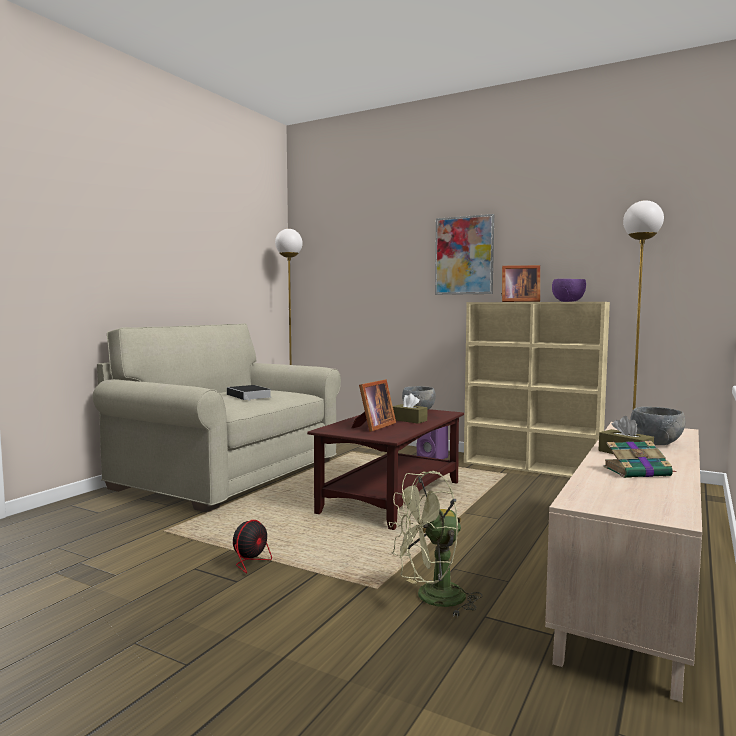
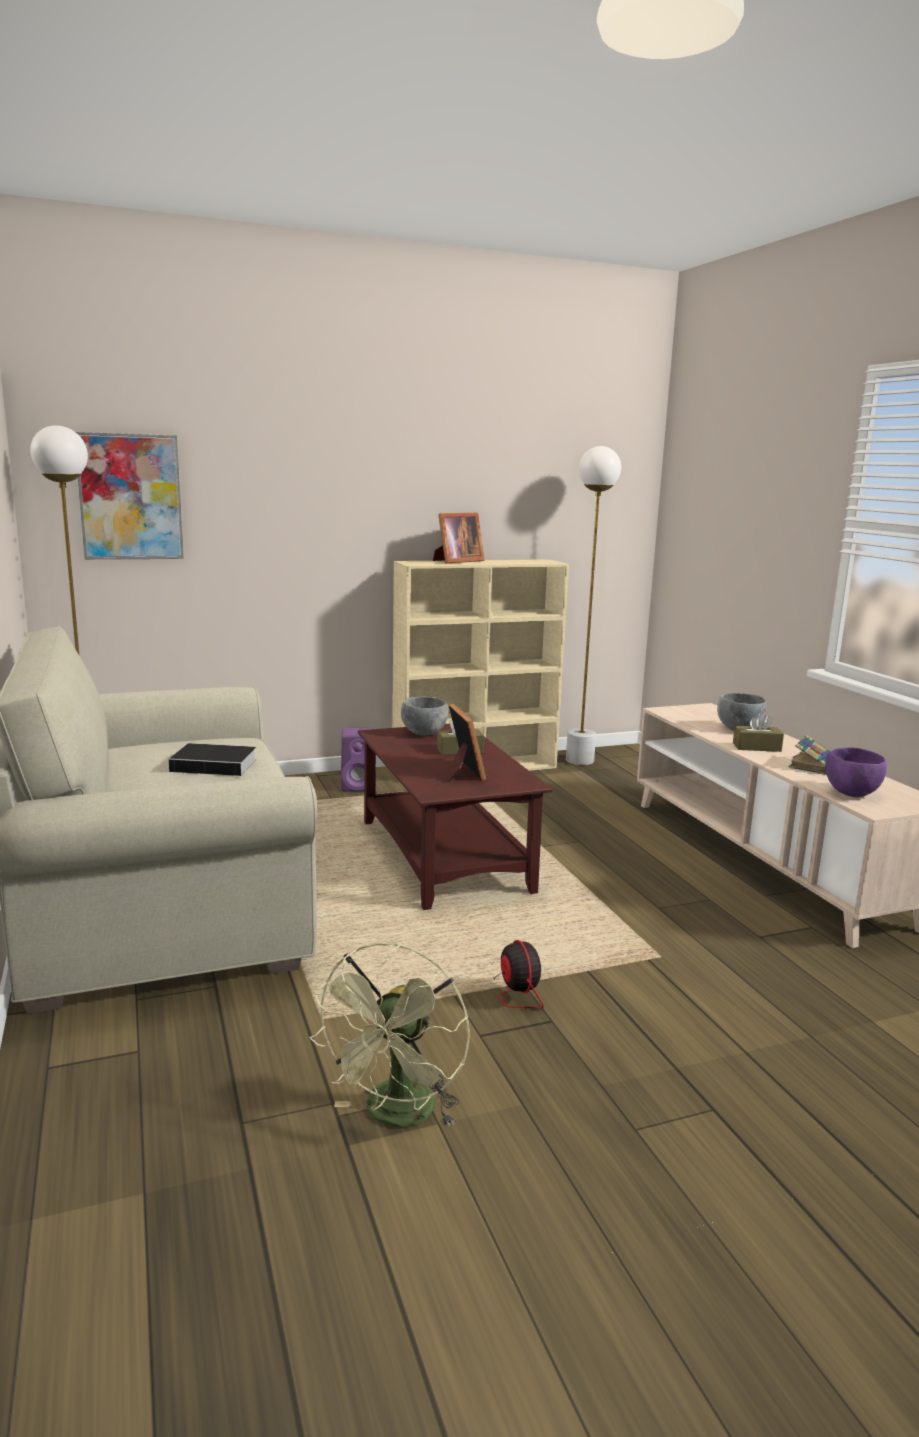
camera: 50 degrees left, 10 degrees up
(432, 599) = (707, 943): green fan -> green fan (396, 1116)
(464, 255) = (367, 491): picture -> picture (130, 497)
(567, 301) = (517, 561): purple bowl -> purple bowl (850, 793)

